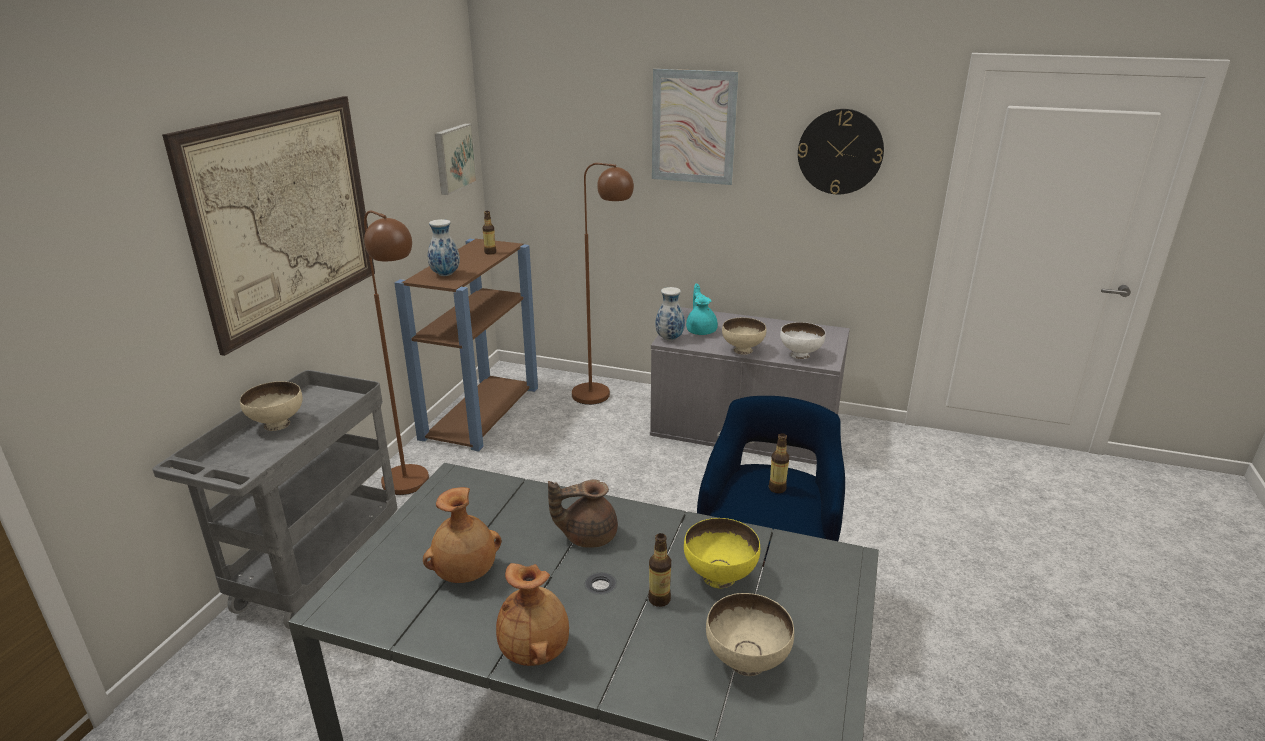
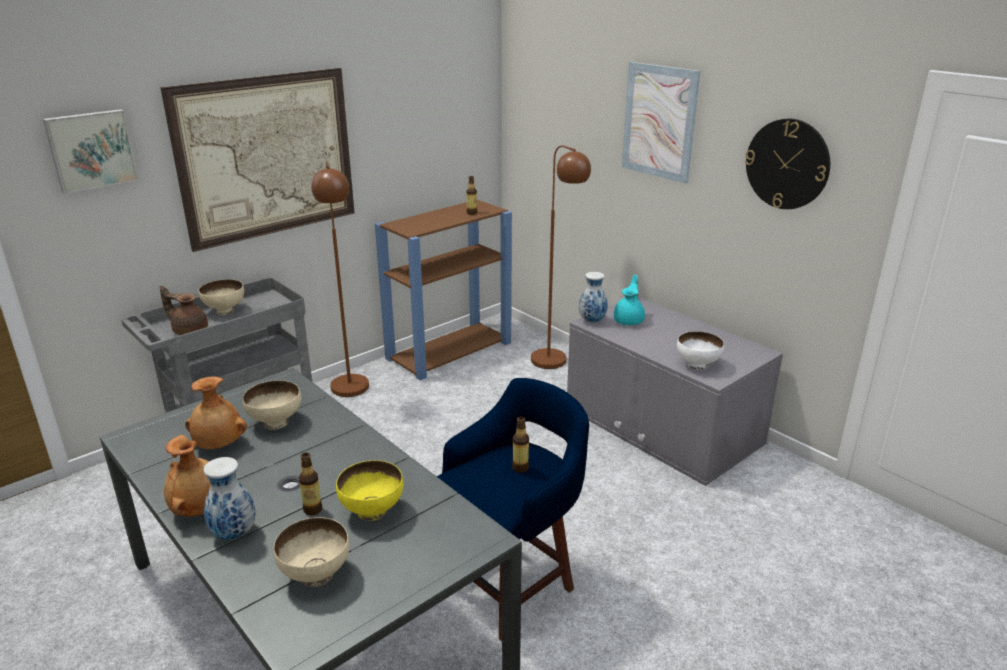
camera: 30 degrees right, 0 degrees up
(445, 275) = (415, 224): vase -> vase (233, 534)
(453, 158) = (464, 127): picture -> picture (91, 150)
(587, 535) = (320, 448): brown teapot -> brown teapot (189, 330)
(742, 350) = (646, 347): beige bowl -> beige bowl (276, 422)

